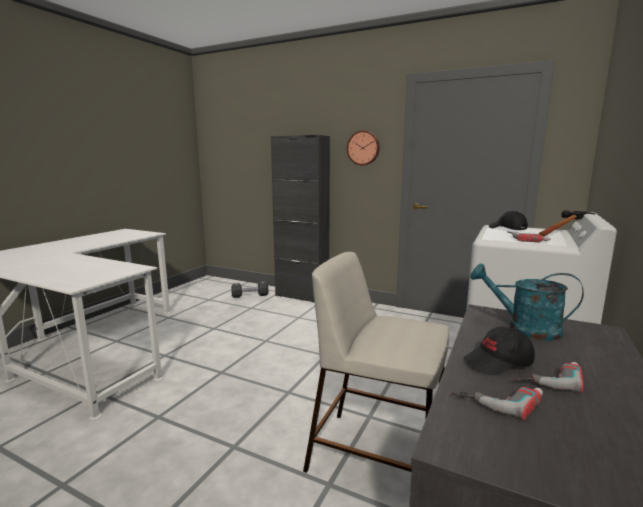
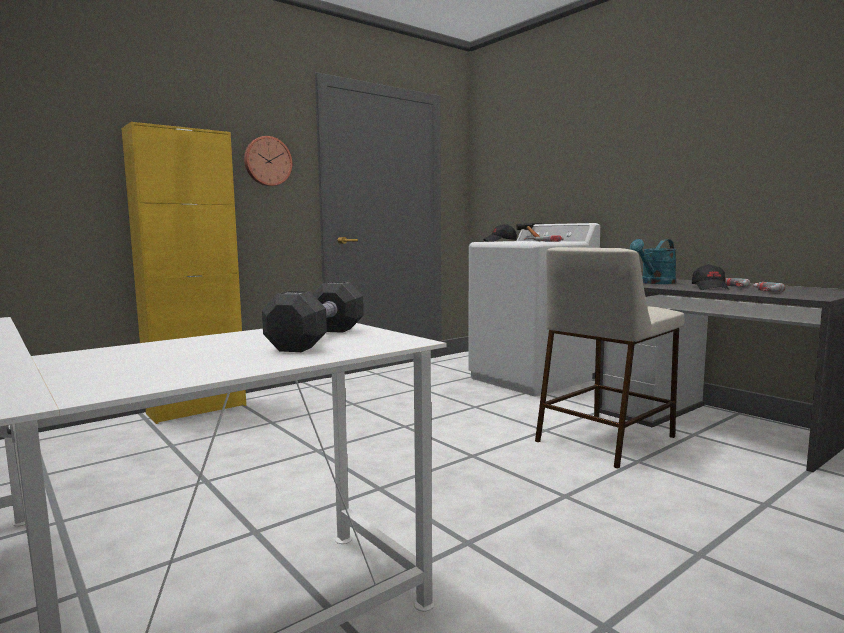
camera: 65 degrees left, 5 degrees down
(250, 295) = (111, 440): black dumbbell -> black dumbbell (318, 339)
(302, 296) = (197, 409): black cabinet -> yellow cabinet

